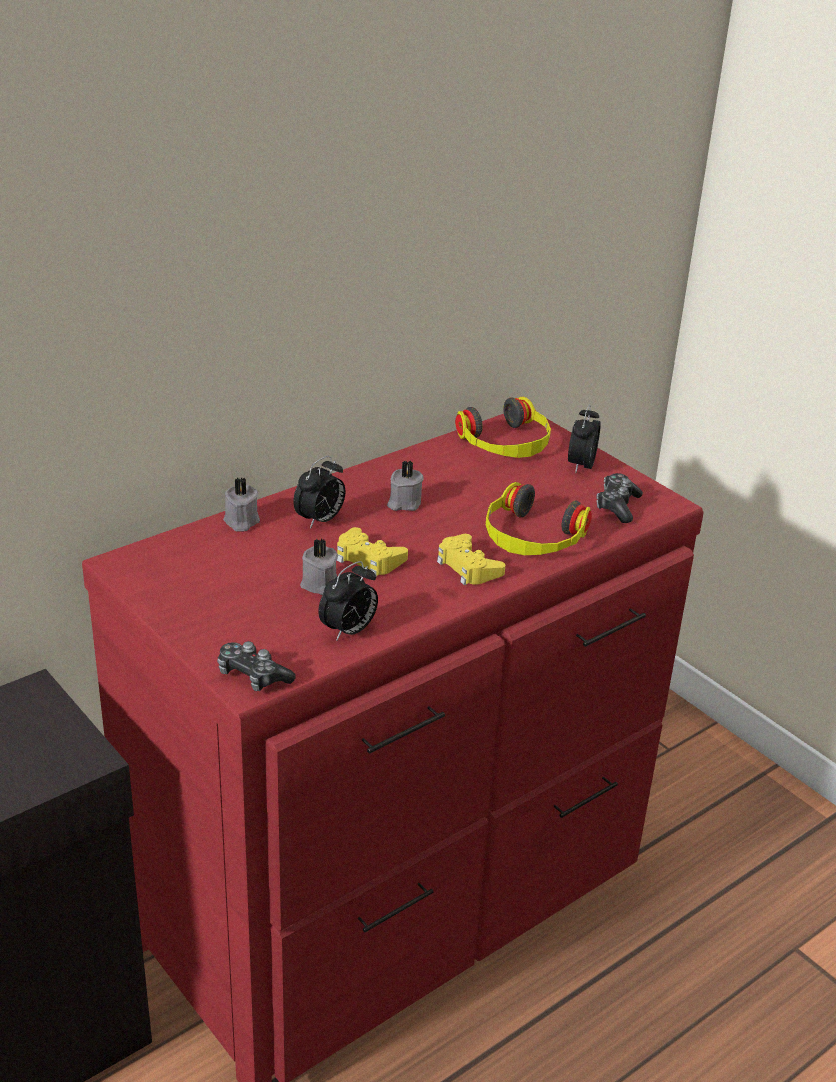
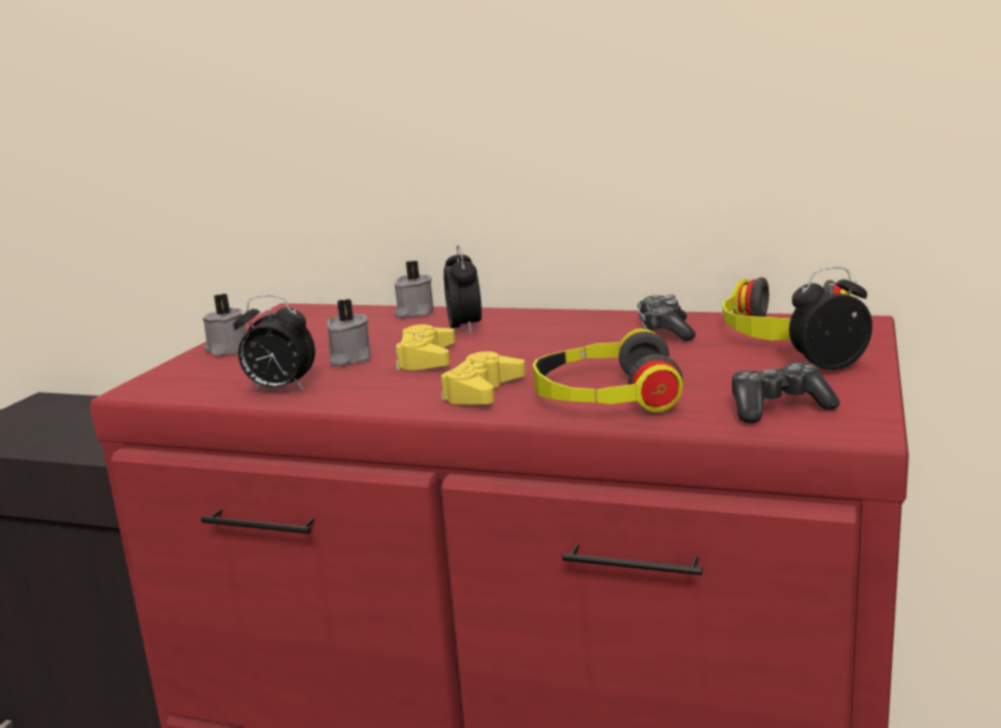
camera: 60 degrees right, 15 degrees down
(252, 676) = (159, 385): game controller -> game controller (665, 331)
(320, 520) = (465, 328): alarm clock -> alarm clock turned 105 degrees counterclockwise
(403, 503) = (559, 338): grey candle -> grey candle (227, 349)

